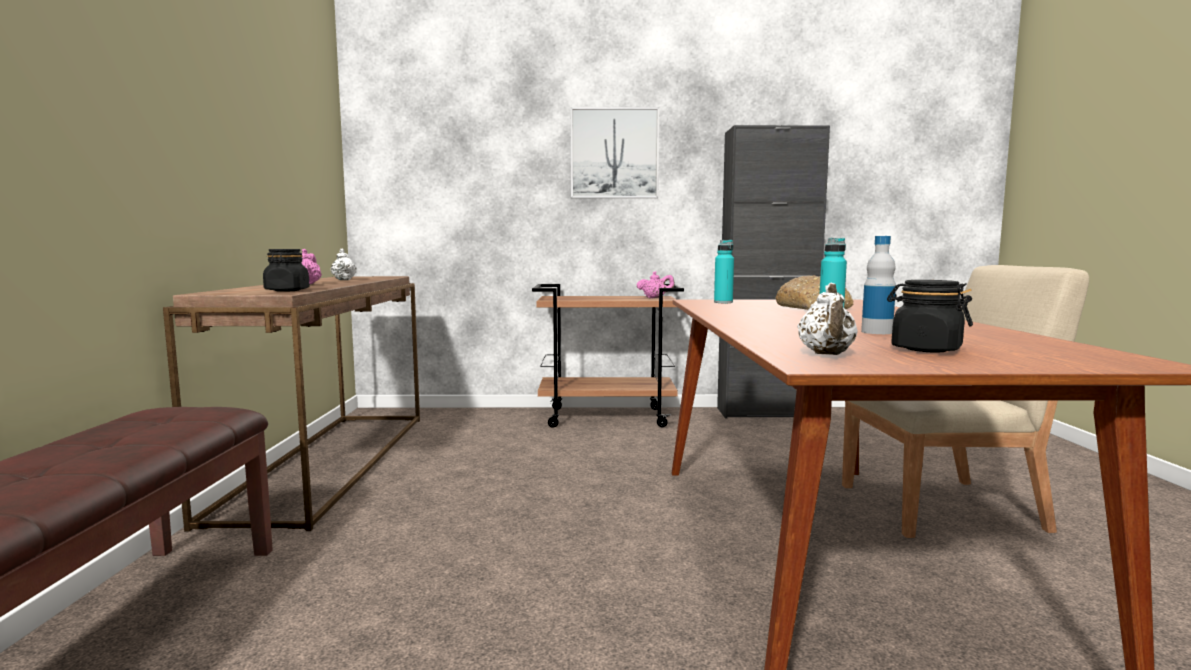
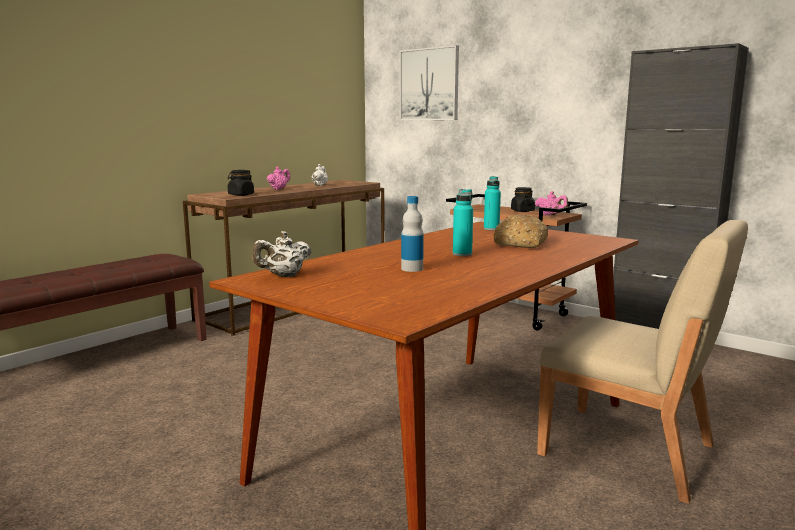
camera: 40 degrees right, 5 degrees up
(614, 153) = (544, 80): picture -> picture (429, 84)
(925, 349) = (352, 284): black jar -> black jar (522, 211)

